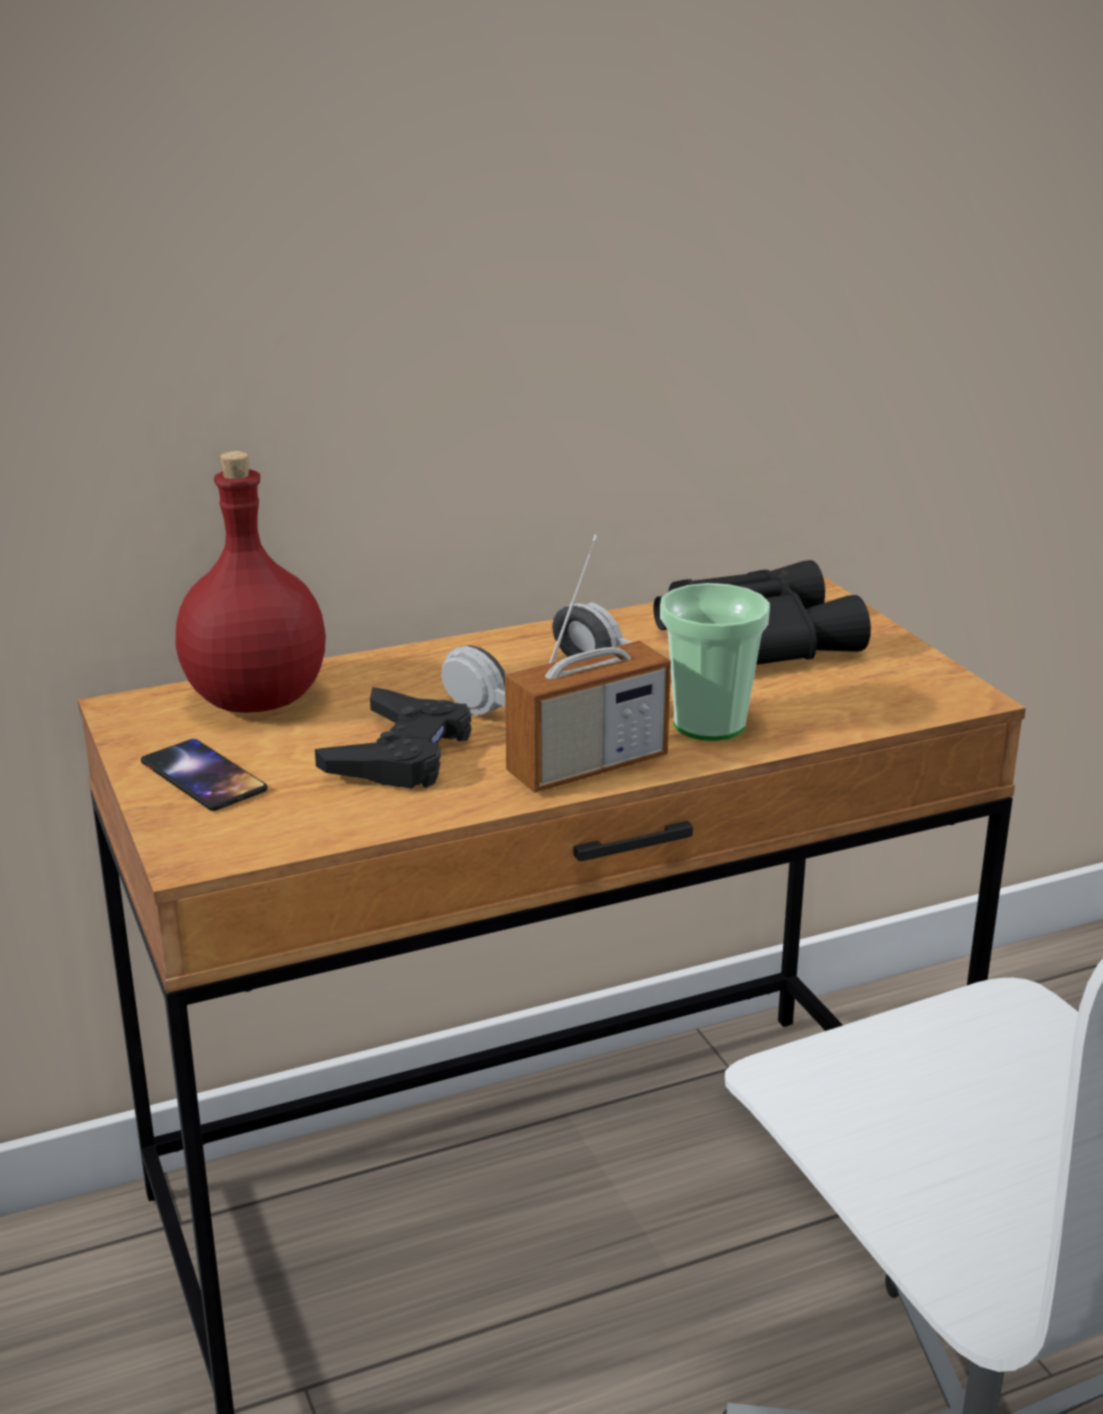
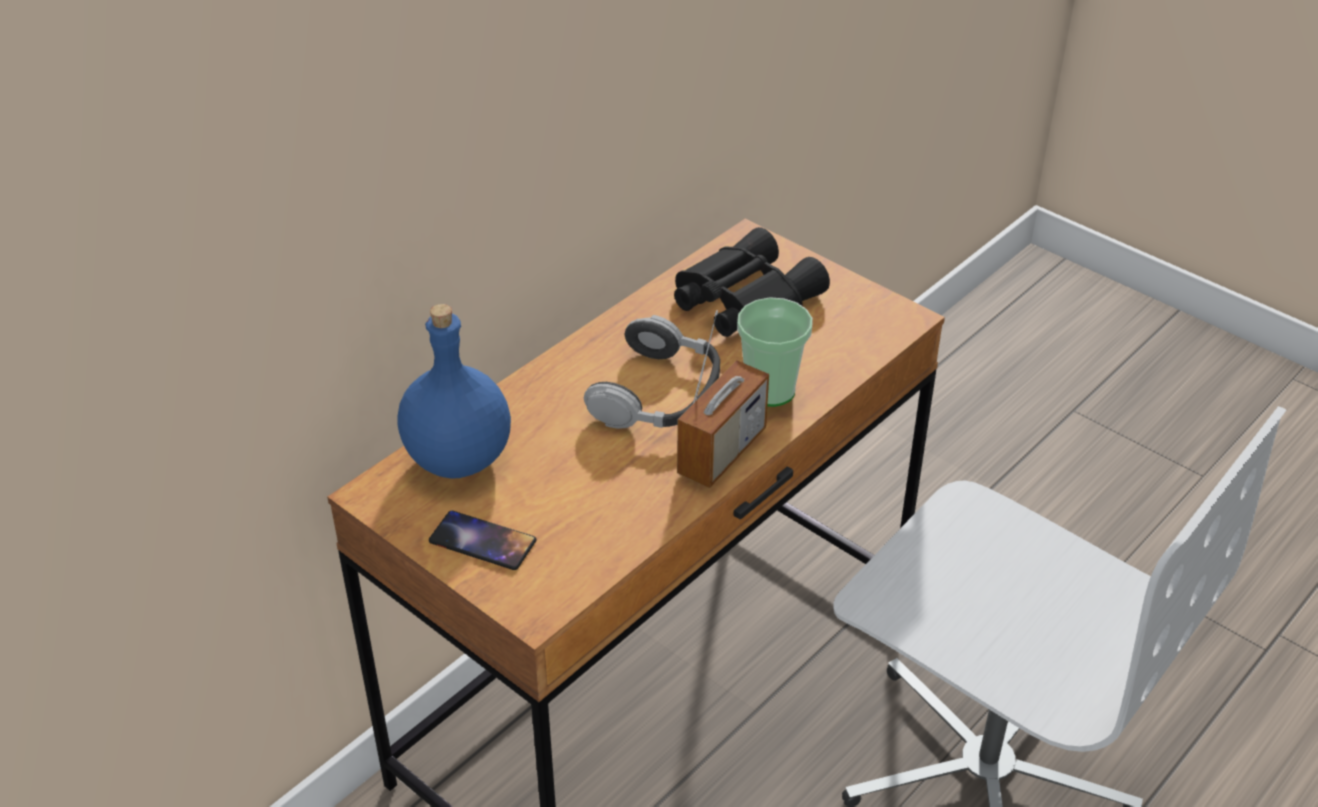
camera: 25 degrees left, 15 degrees up
(253, 700) = (456, 459): red bottle -> blue bottle
(400, 753) = (596, 478): black game controller -> none

